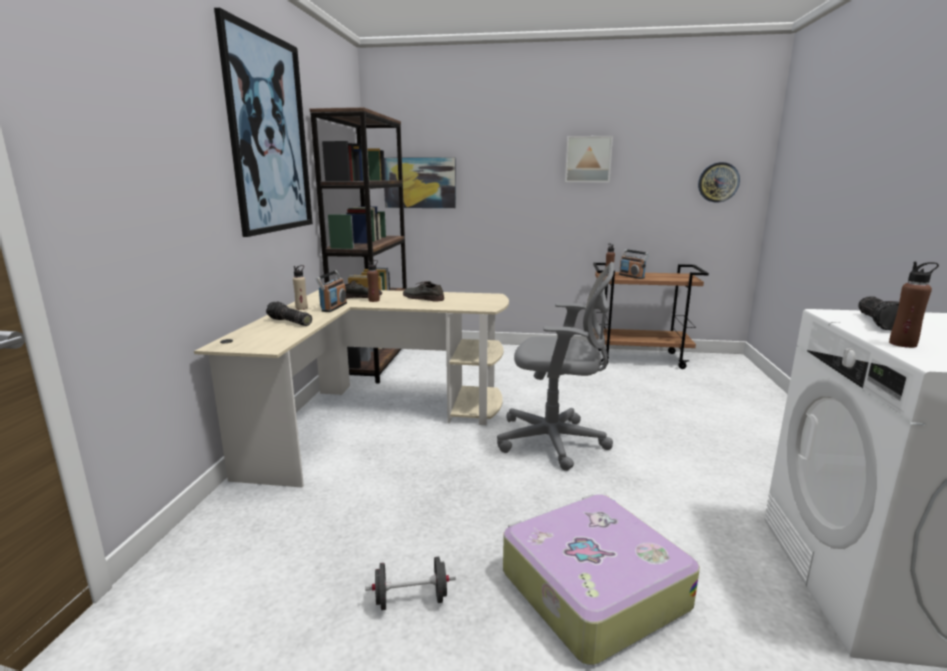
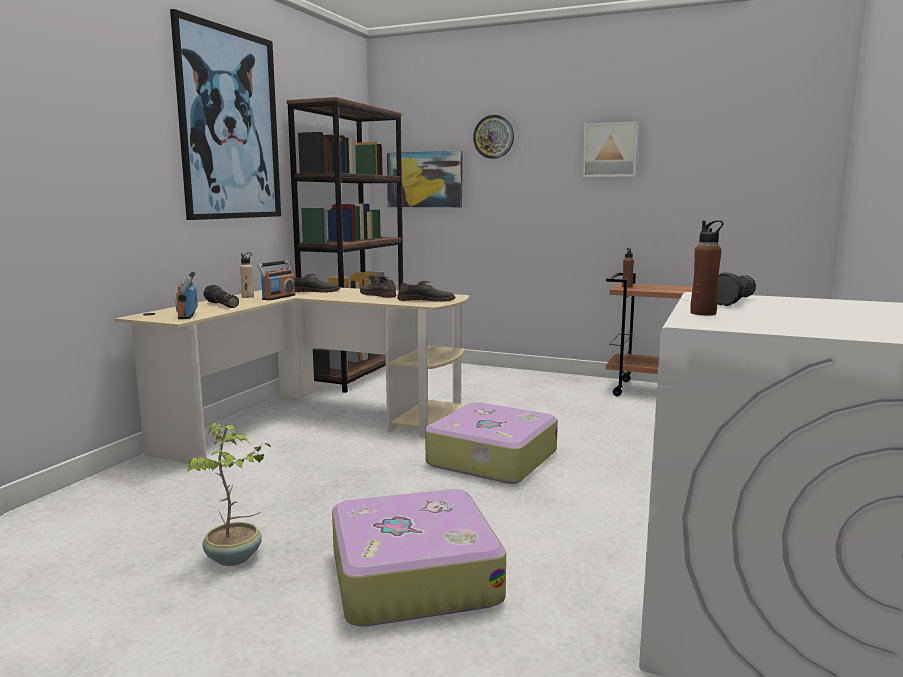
camera: 15 degrees right, 5 degrees down
(374, 300) = (325, 294): brown bottle -> none
(411, 599) = (235, 558): black dumbbell -> potted plant
(476, 302) = (426, 300): none -> grey shoe
(556, 442) = (490, 458): grey office chair -> suitcase
(631, 276) = (654, 288): radio -> radio (187, 315)
(718, 182) = (773, 175): wall clock -> wall clock (493, 137)

